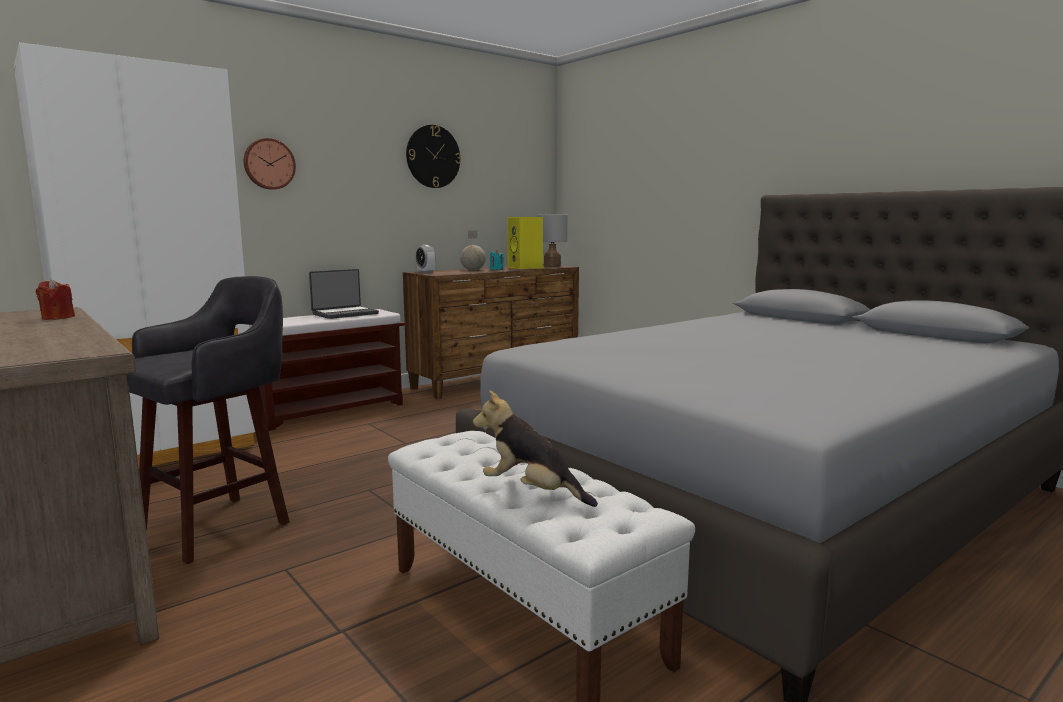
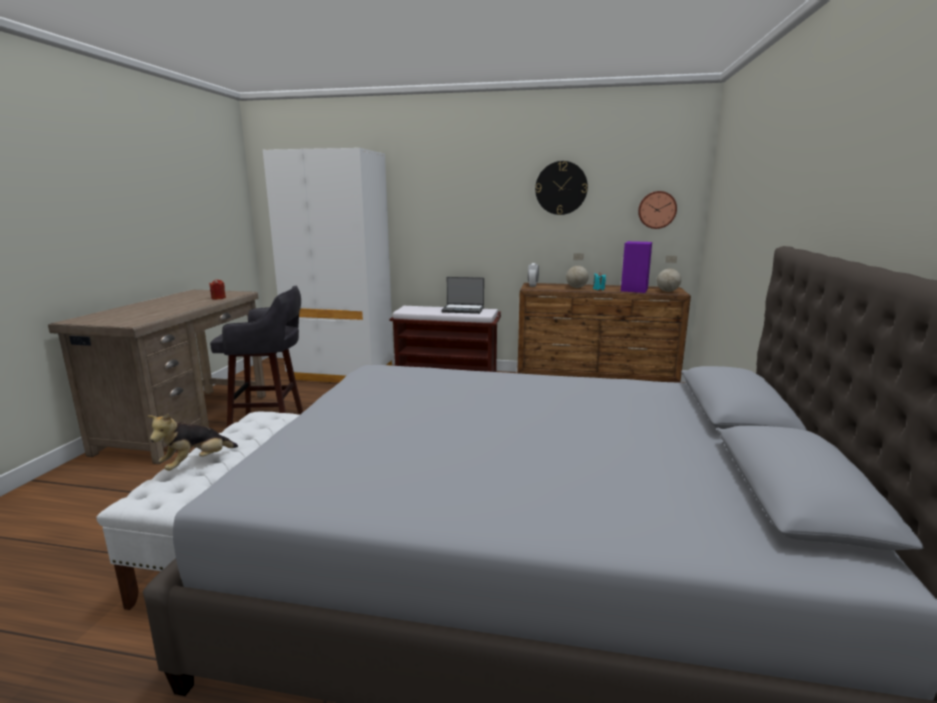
camera: 50 degrees right, 5 degrees up
(269, 164) = (428, 201): wall clock -> wall clock (657, 210)
(526, 267) = (635, 290): yellow speaker -> purple speaker
(532, 492) = (196, 463): plush toy -> plush toy turned 135 degrees counterclockwise
(552, 266) = (667, 291): grey table lamp -> globe

